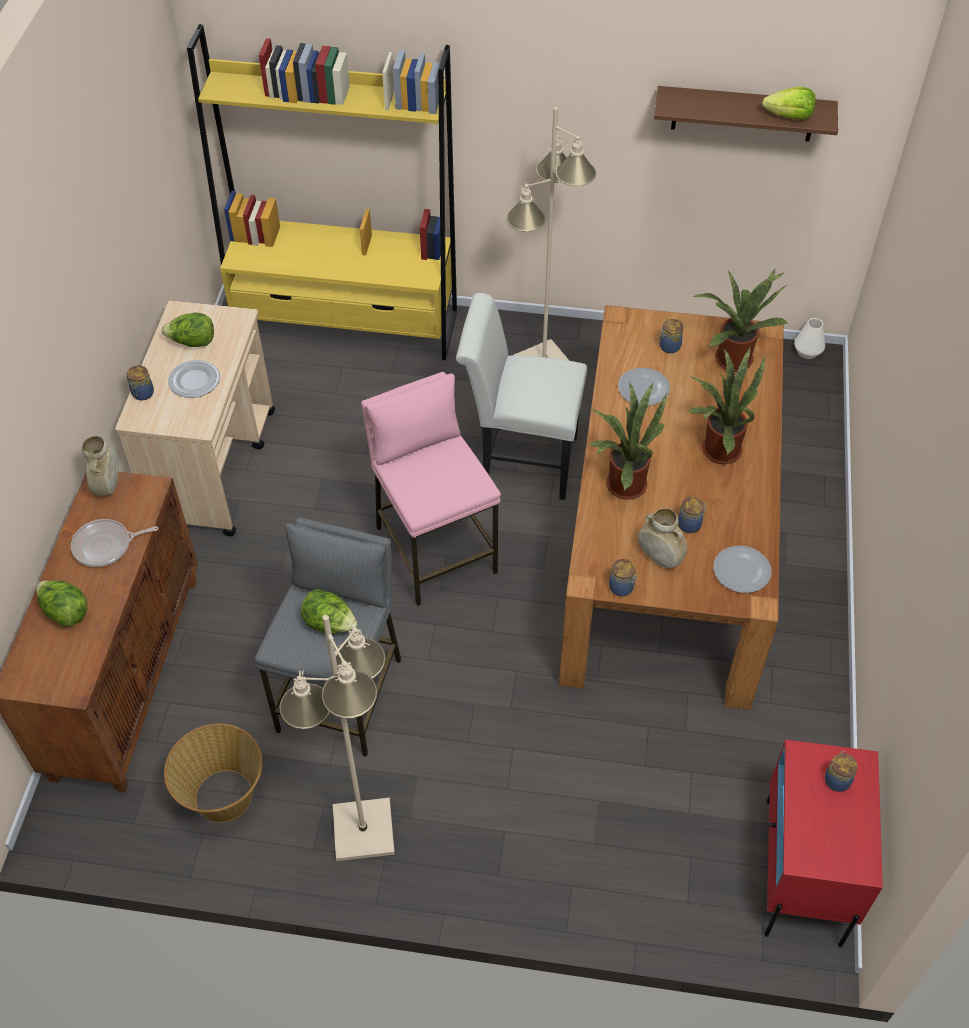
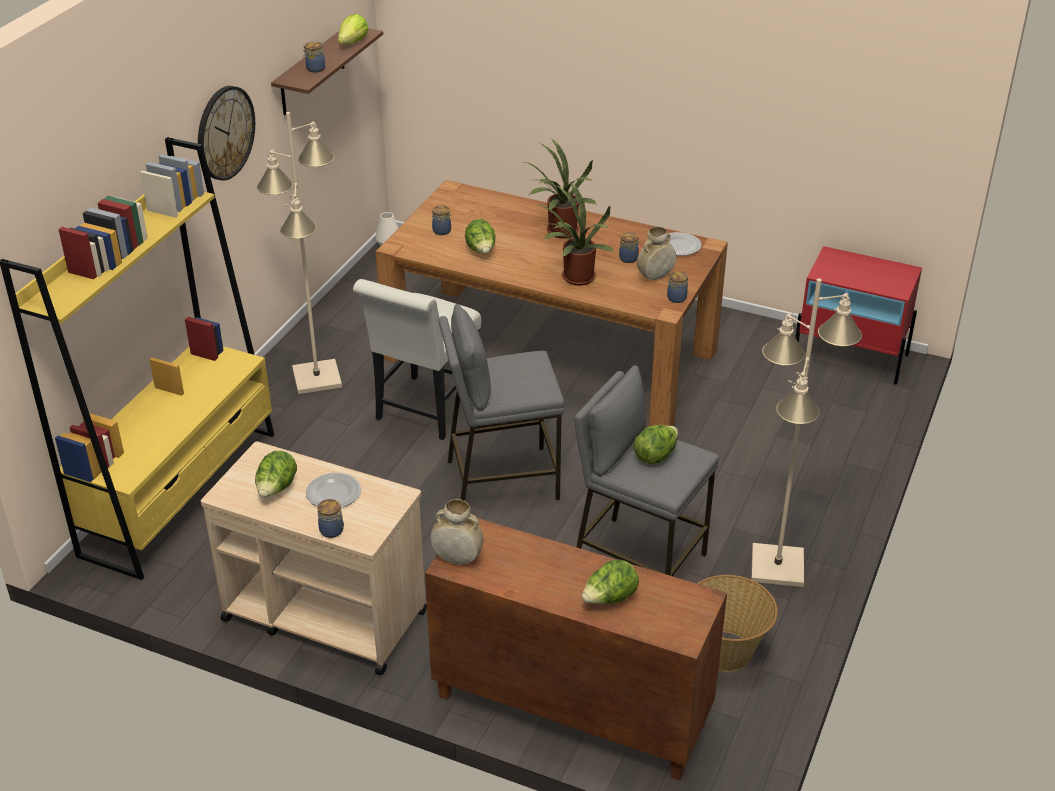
camera: 75 degrees left, 15 degrees down
(106, 546) = (536, 565): frying pan -> none
(435, 550) = (502, 479): pink stool -> grey stool
(559, 91) = (225, 133): none -> wall clock
(644, 389) = (481, 251): plate -> lettuce
(732, 356) = (468, 207): potted plant -> none
(837, 779) = (842, 265): jar -> jar (315, 68)

